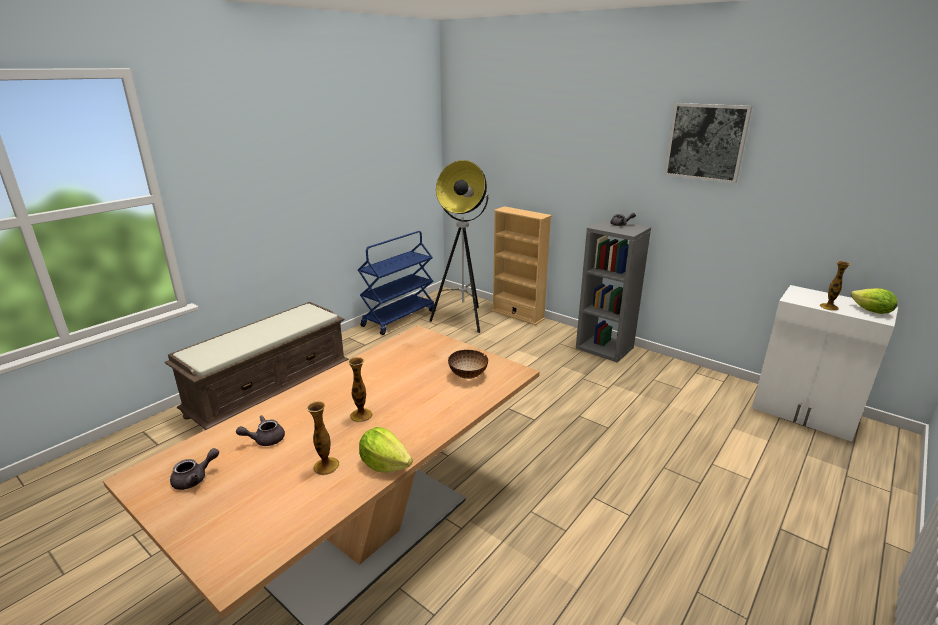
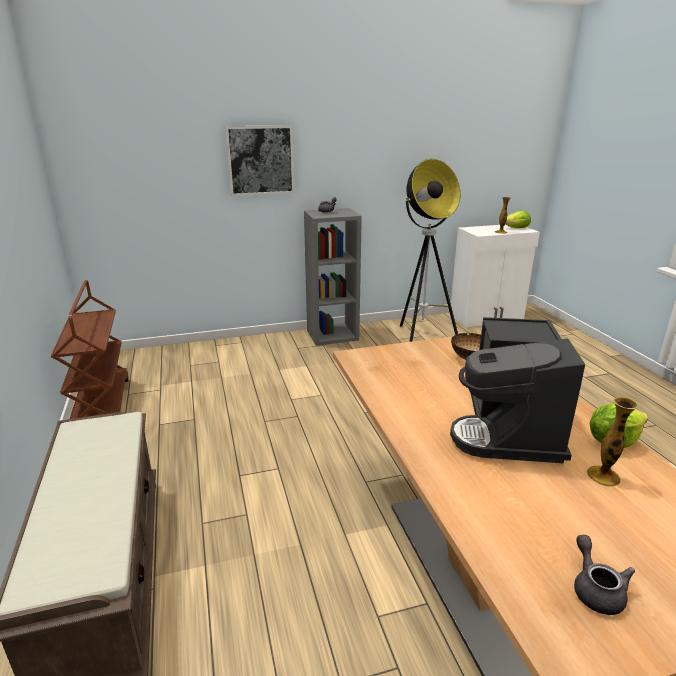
camera: 55 degrees left, 0 degrees up
(265, 439) = (525, 508): grey teapot -> none
(361, 415) = (509, 431): vase -> coffee machine
(399, 318) = (101, 406): blue cart -> brown cart
(463, 319) = (178, 371): floor lamp -> floor lamp (421, 339)
(518, 315) = (220, 344): beige bookcase -> none
(706, 142) = (382, 122): picture -> picture (260, 160)

